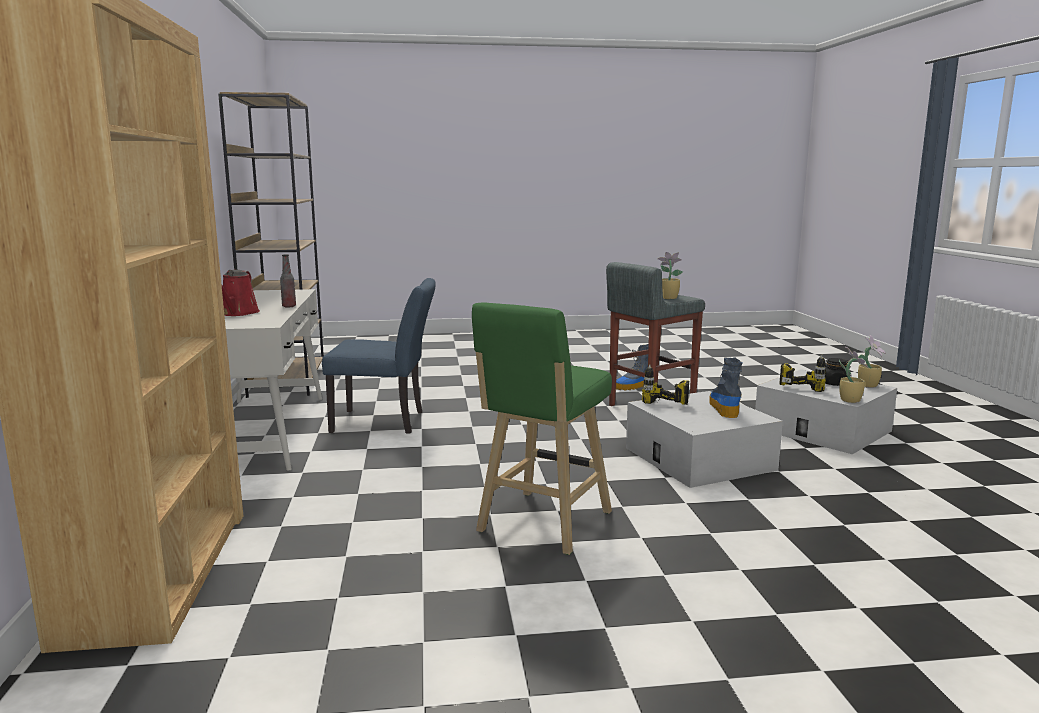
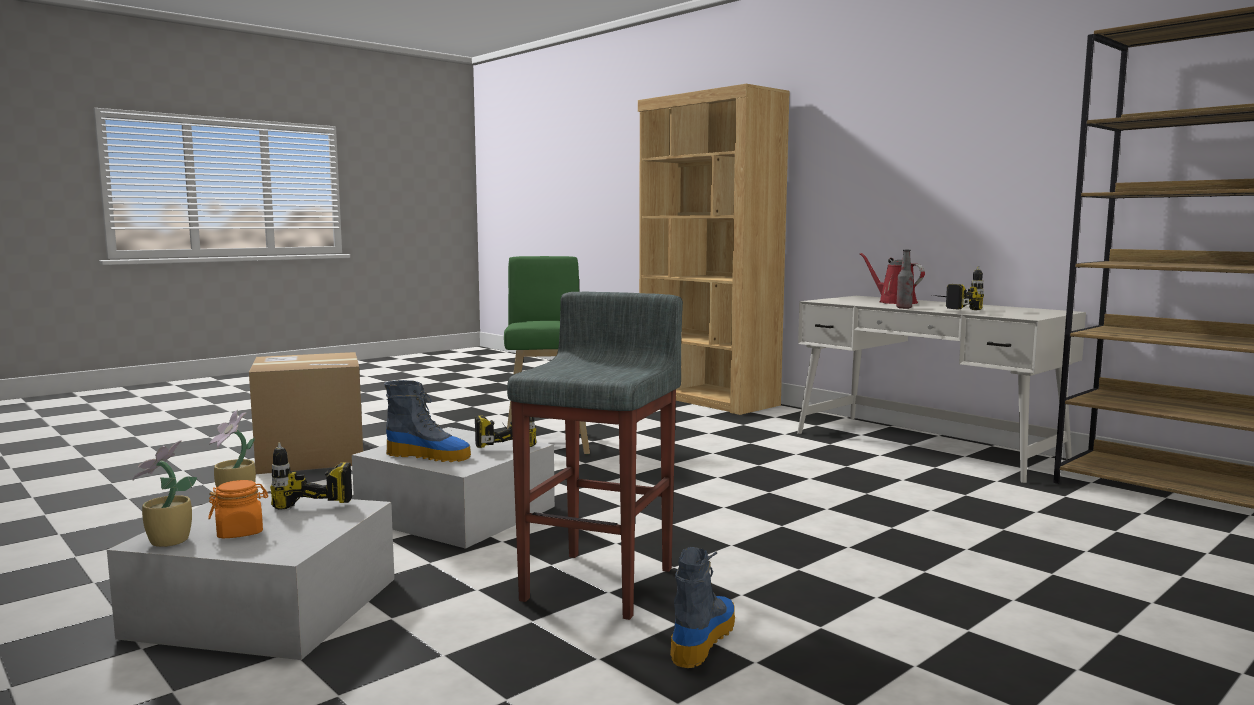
camera: 145 degrees right, 5 degrees down
(279, 301) = (950, 309): none -> power drill
(386, 422) = (862, 475): blue chair -> none
(668, 298) = (574, 368): potted plant -> none
(723, 408) = (429, 456): boot -> boot turned 45 degrees counterclockwise
(834, 383) = (240, 532): black jar -> orange jar
(844, 580) = (311, 456): none -> cardboard box

